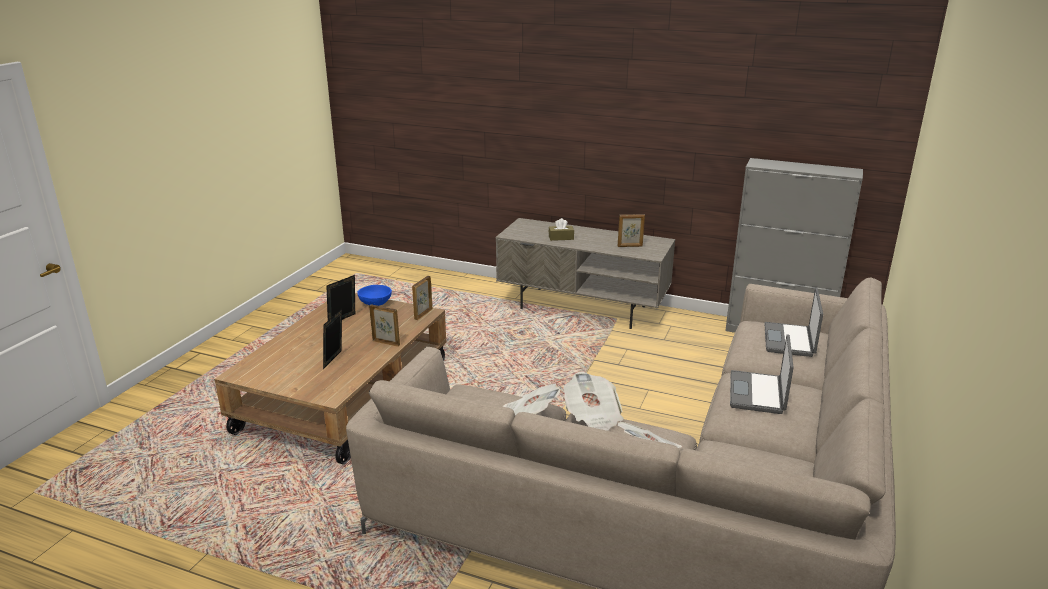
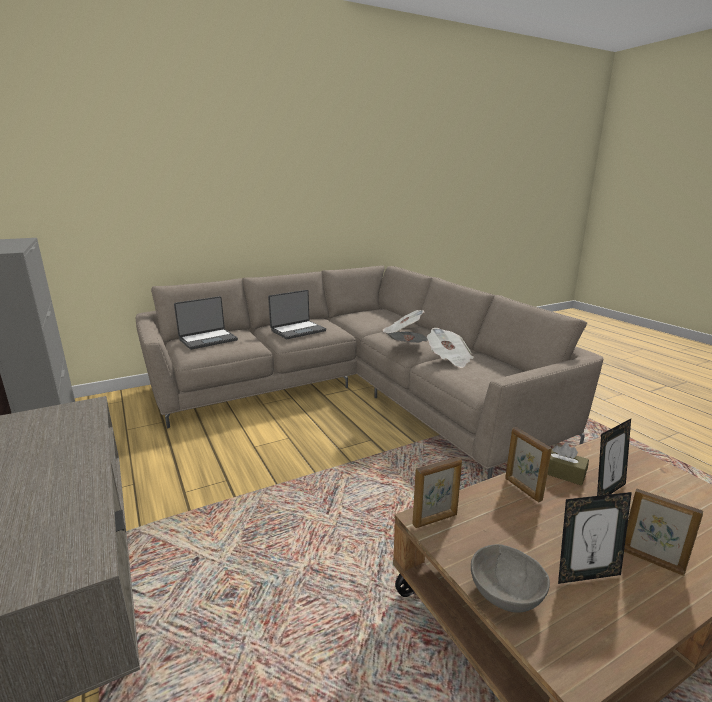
camera: 140 degrees left, 5 degrees down
(376, 304) = (504, 595): blue bowl -> grey bowl
(561, 238) = (59, 495): brown tissue box -> brown tissue box (561, 473)
(630, 246) = (59, 428): picture frame -> picture frame (651, 560)

